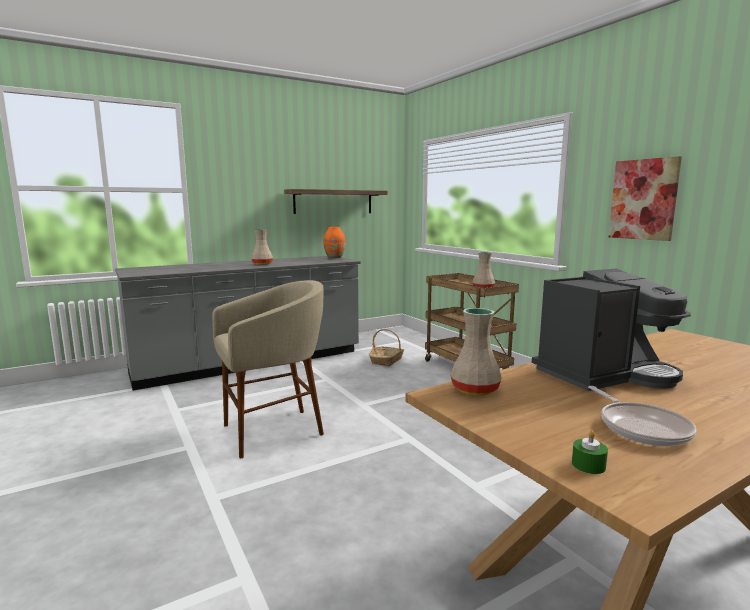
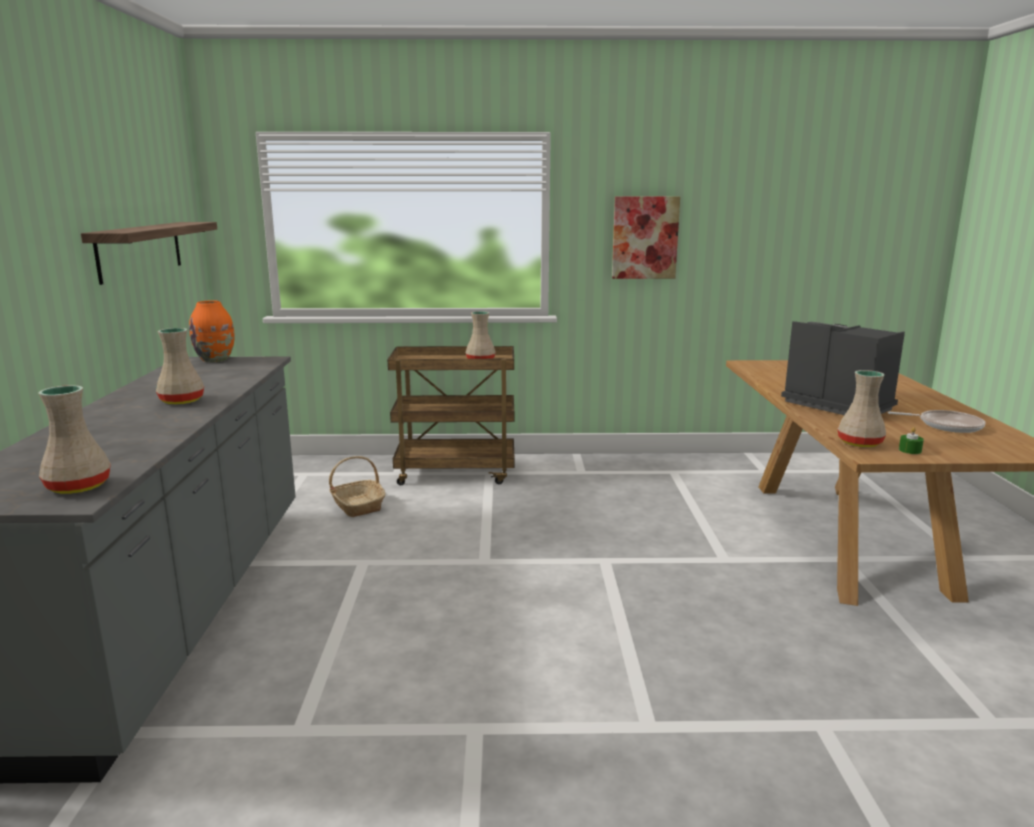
camera: 60 degrees left, 5 degrees up
(146, 272) = (77, 486): none -> beige vase
(274, 431) = (497, 643): beige stool -> none
(588, 465) = (1005, 451): green candle -> green candle (910, 450)
(604, 374) = (836, 405): coffee machine -> coffee machine turned 45 degrees counterclockwise

